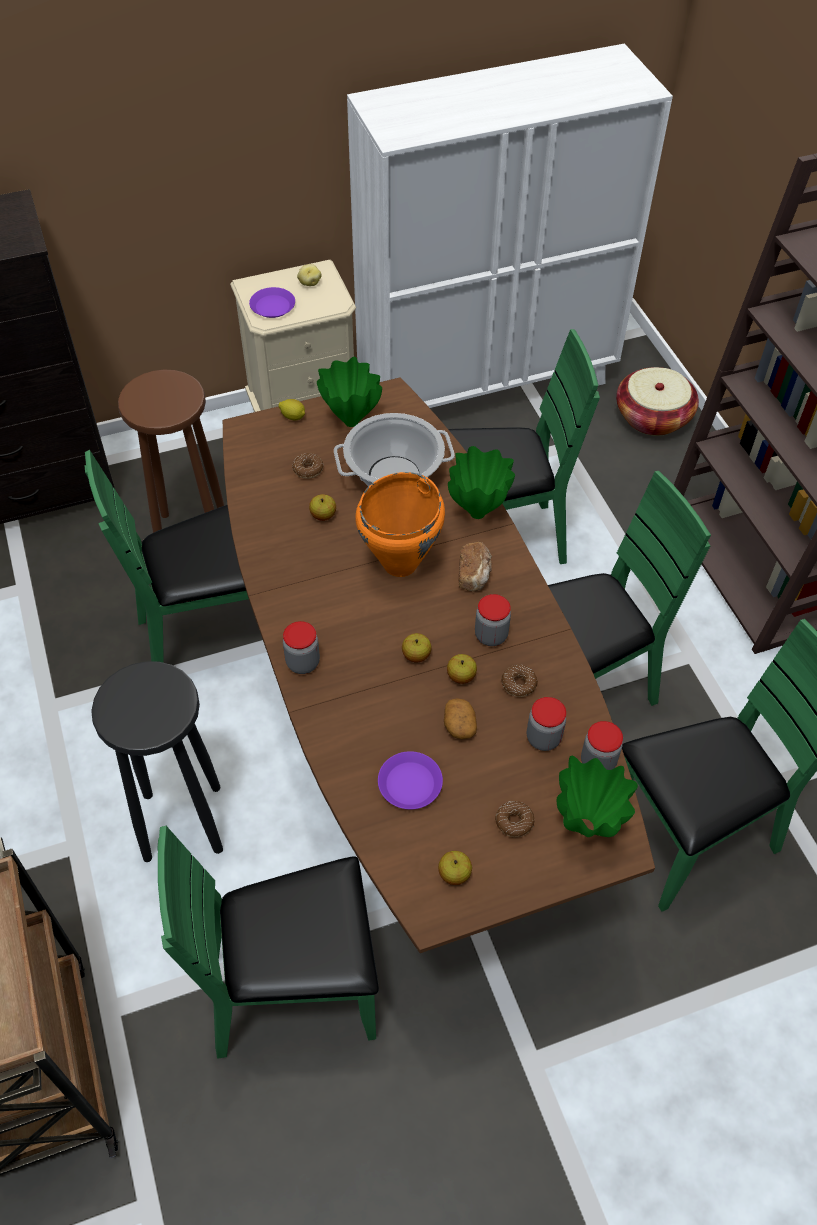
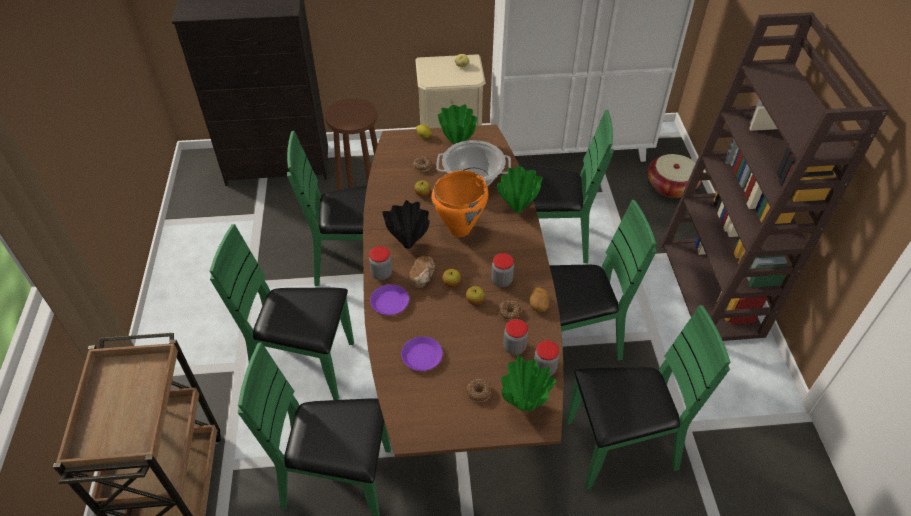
camera: 15 degrees right, 5 degrees down
(182, 820) = (305, 365): black stool -> green chair
(272, 307) = (435, 75): purple plate -> purple plate (389, 302)
(330, 606) = (409, 245): none -> black vase
(454, 874) = (431, 415): apple -> none
(459, 725) = (464, 328): potato -> potato (538, 304)
(474, 574) = (503, 244): bread -> bread (422, 277)

